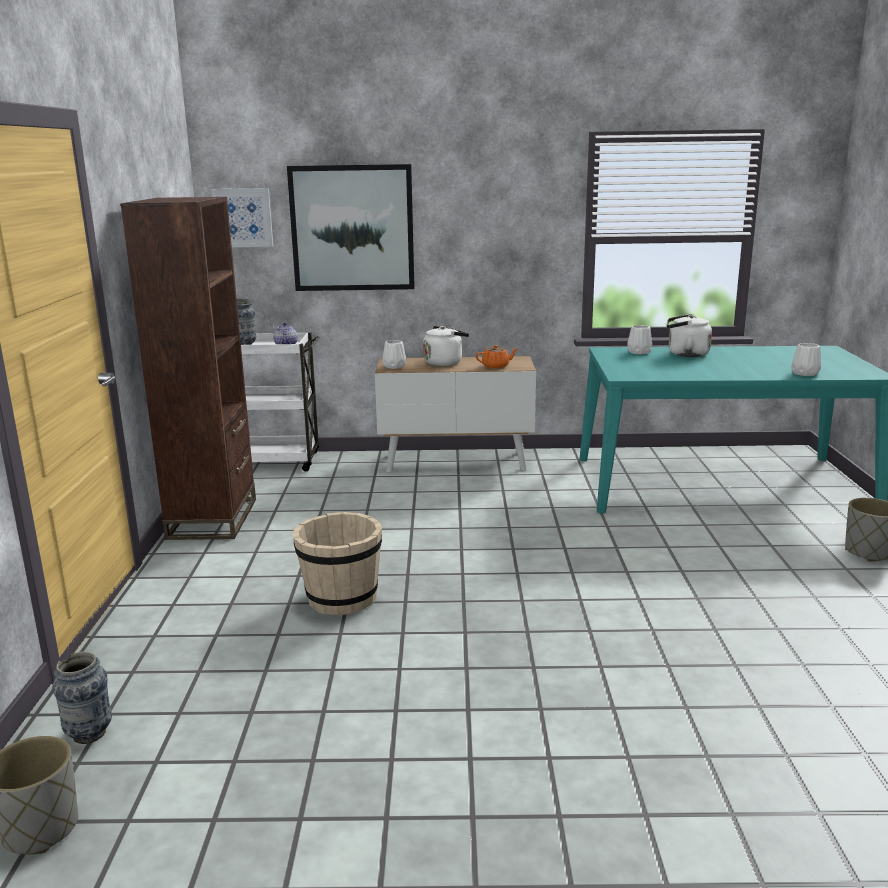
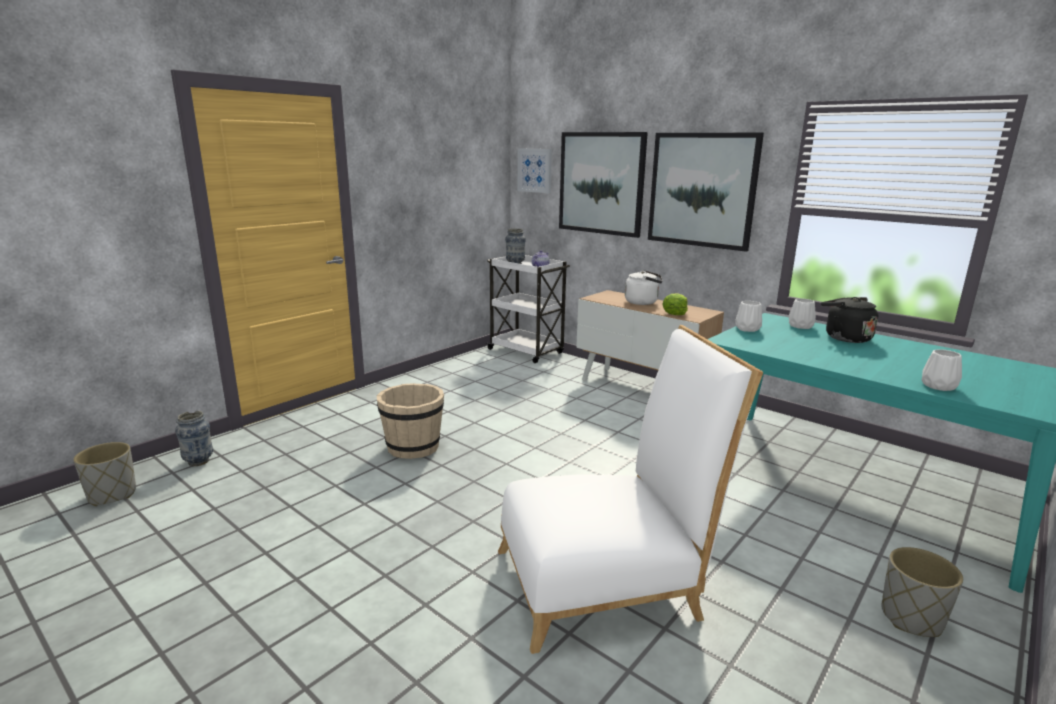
camera: 40 degrees right, 0 degrees up
(213, 518) = (437, 374): brown bookcase -> none
(395, 366) = (602, 297): white vase -> white vase (747, 329)
(487, 227) = (702, 190): none -> picture
(496, 366) = (675, 313): orange teapot -> lettuce
(685, 354) = (844, 338): white kettle -> black kettle
(697, 619) = (607, 581): none -> white chair

